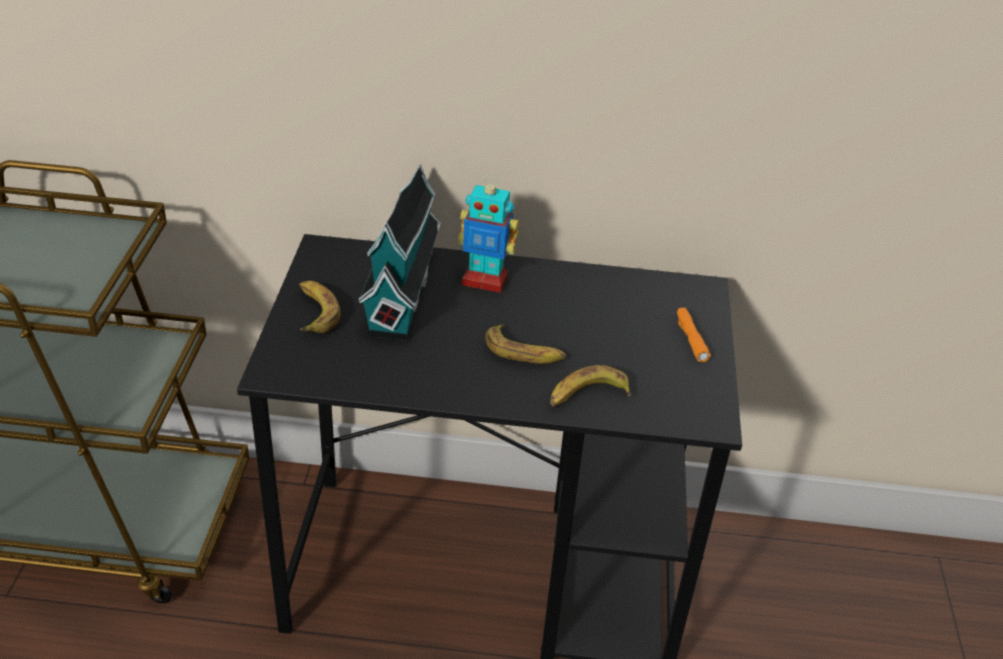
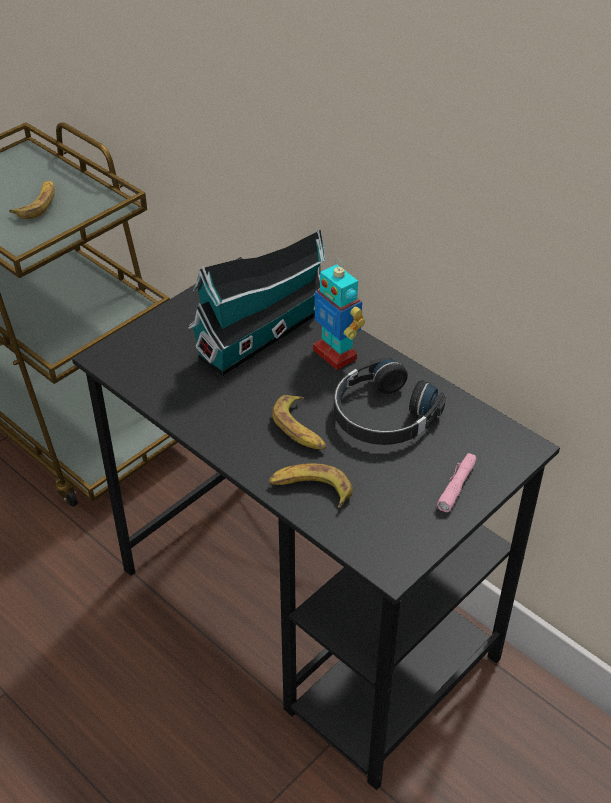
camera: 40 degrees right, 5 degrees up
(314, 312) = (181, 323): banana -> banana (37, 204)
(577, 312) = (382, 415): none -> black headphones
(690, 339) = (456, 486): orange flashlight -> pink flashlight

